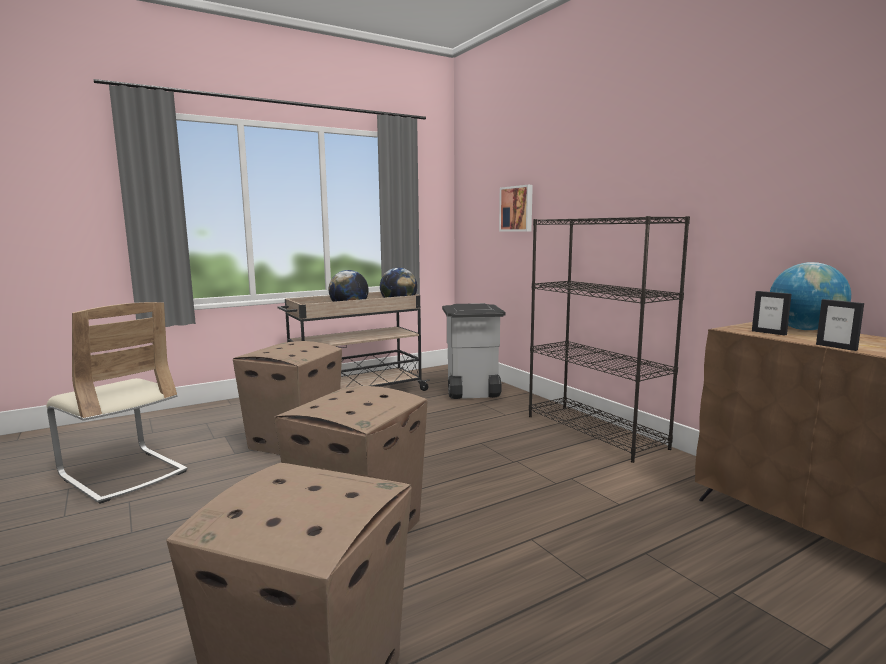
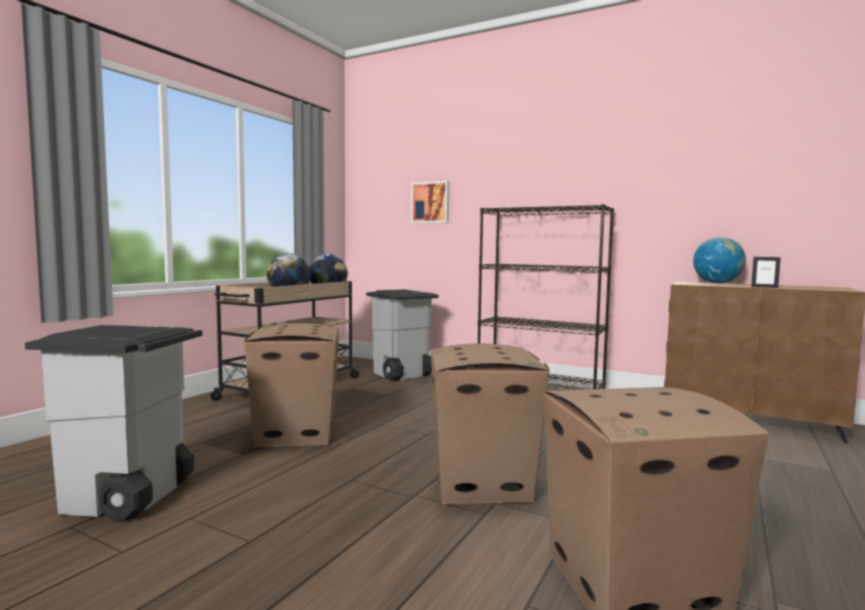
camera: 30 degrees left, 5 degrees down
(123, 474) = (128, 498): beige chair -> grey trash can
(769, 333) = (708, 284): picture frame -> none

